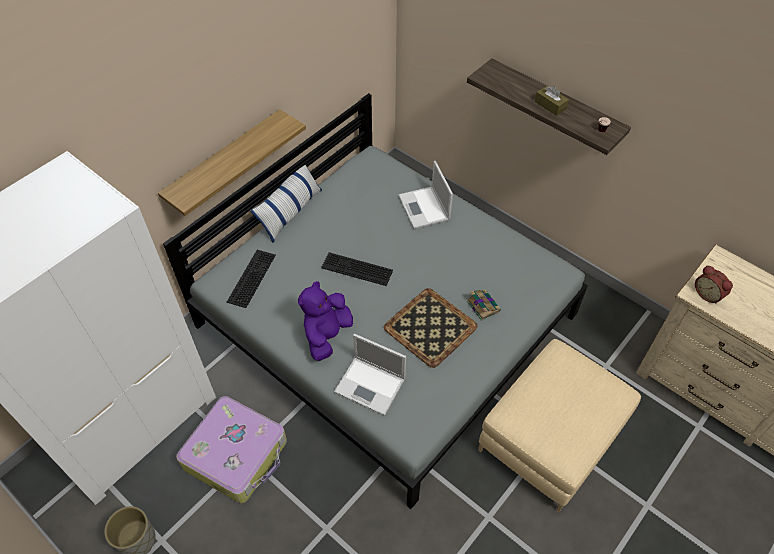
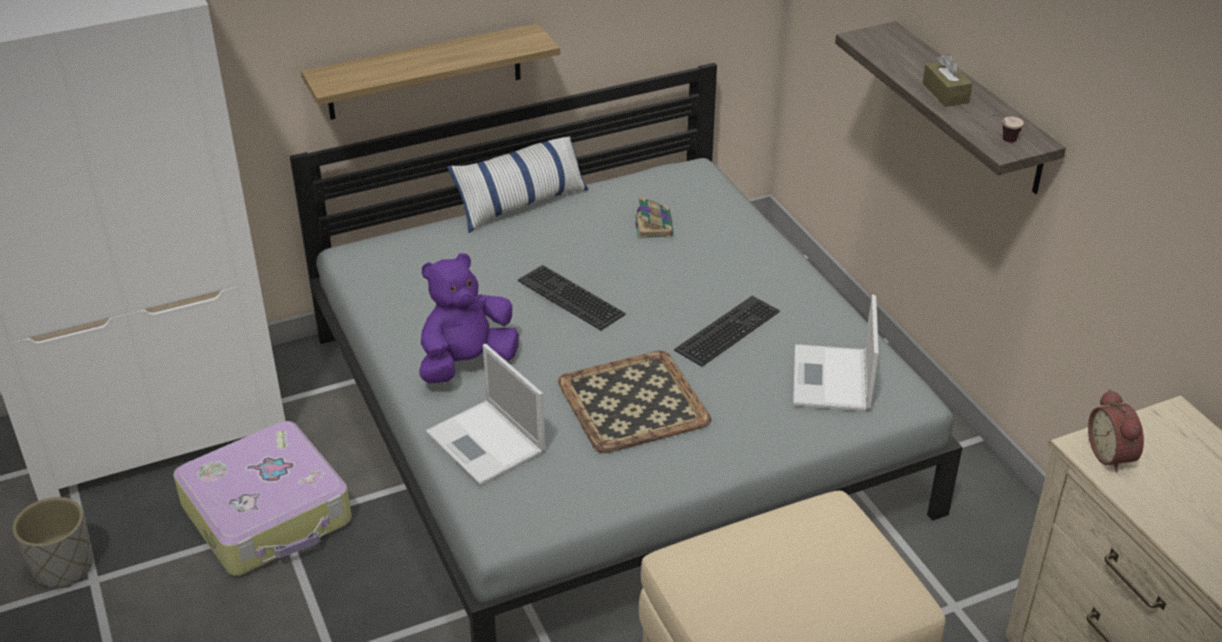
camera: 25 degrees right, 15 degrees down
(250, 277) = (407, 263): keyboard -> keyboard (726, 329)
(424, 208) = (733, 253): laptop -> laptop (832, 380)
(482, 305) = (739, 401): book -> book (653, 225)

